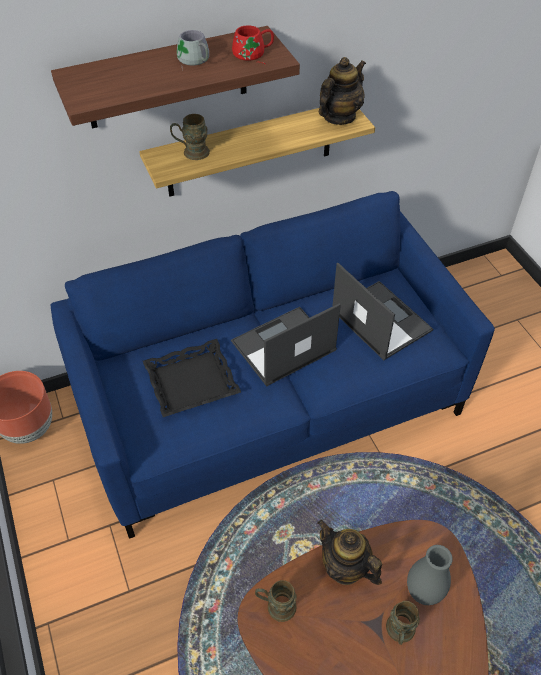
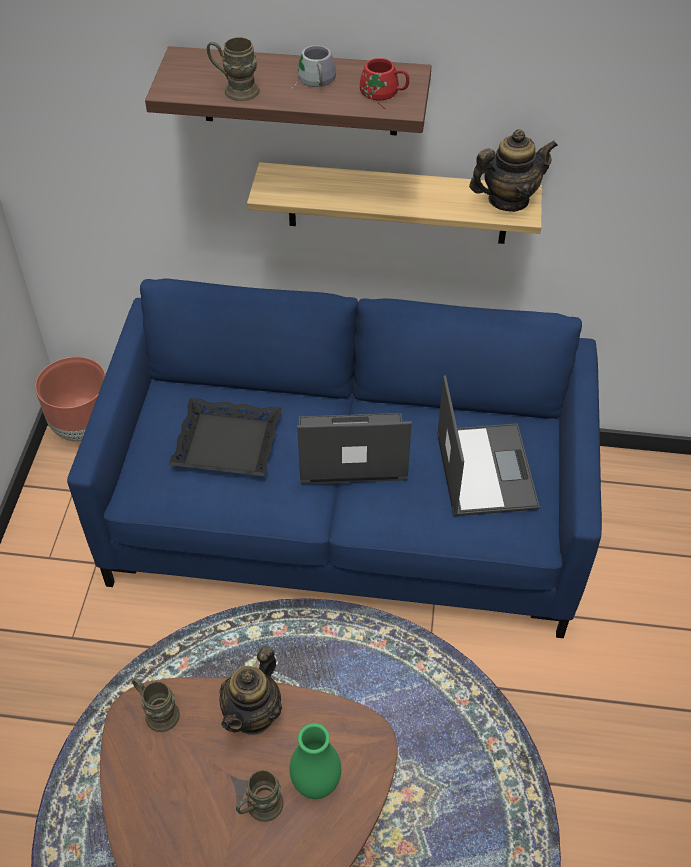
camera: 30 degrees right, 0 degrees up
(191, 153) = (309, 183): brown mug -> brown mug (235, 90)
(345, 567) = (253, 714): teapot -> teapot turned 135 degrees counterclockwise
(423, 592) = (316, 784): grey vase -> green vase

